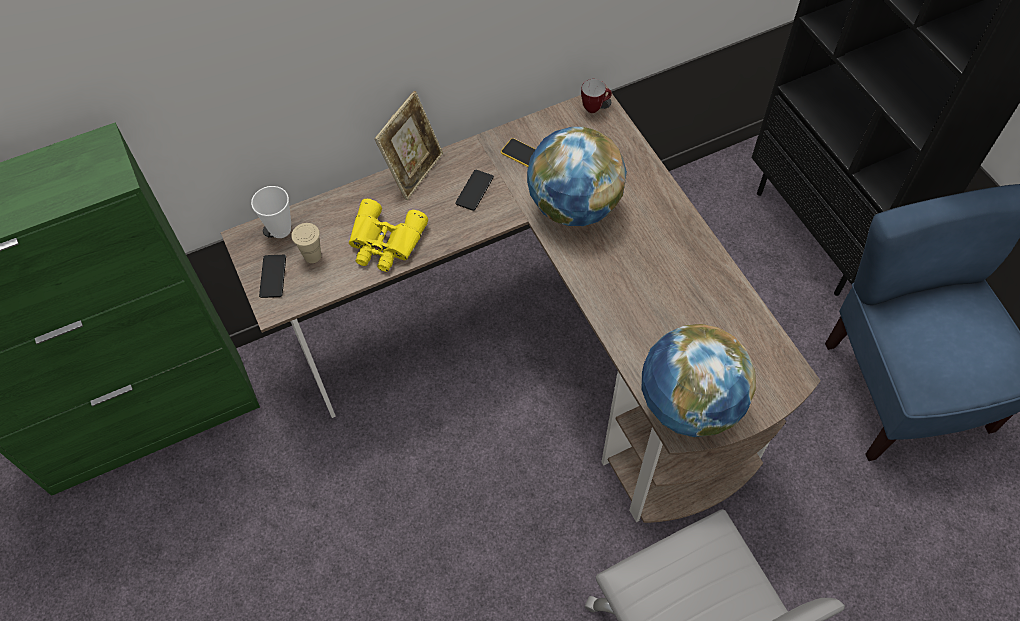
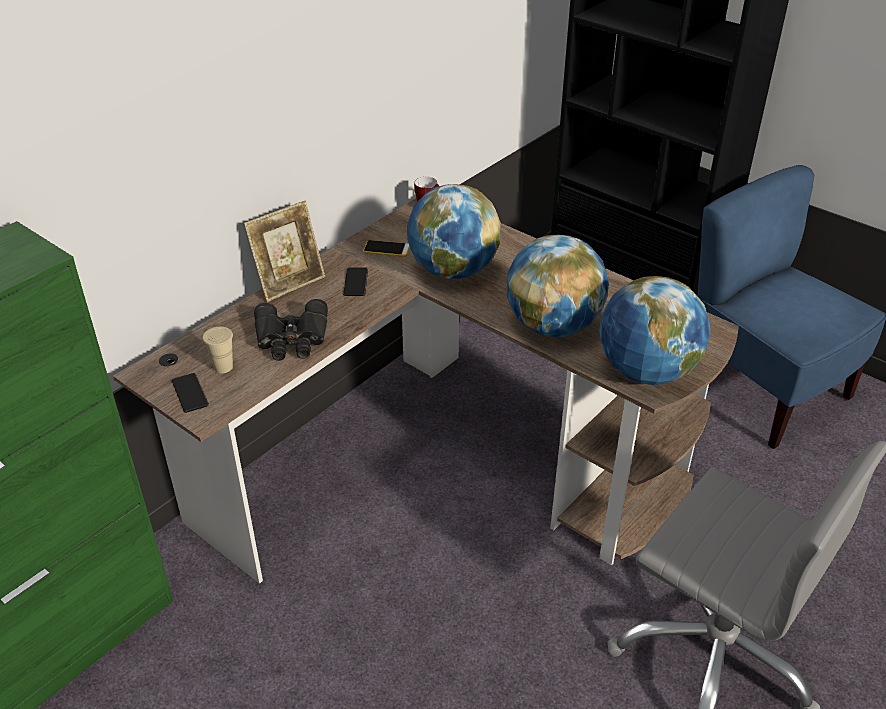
camera: 25 degrees left, 20 degrees down
(280, 229) = (178, 356): cup -> none
(385, 243) = (292, 339): yellow binoculars -> black binoculars
(414, 171) = (289, 283): picture frame -> picture frame turned 45 degrees clockwise
(632, 313) = (553, 326): none -> globe

